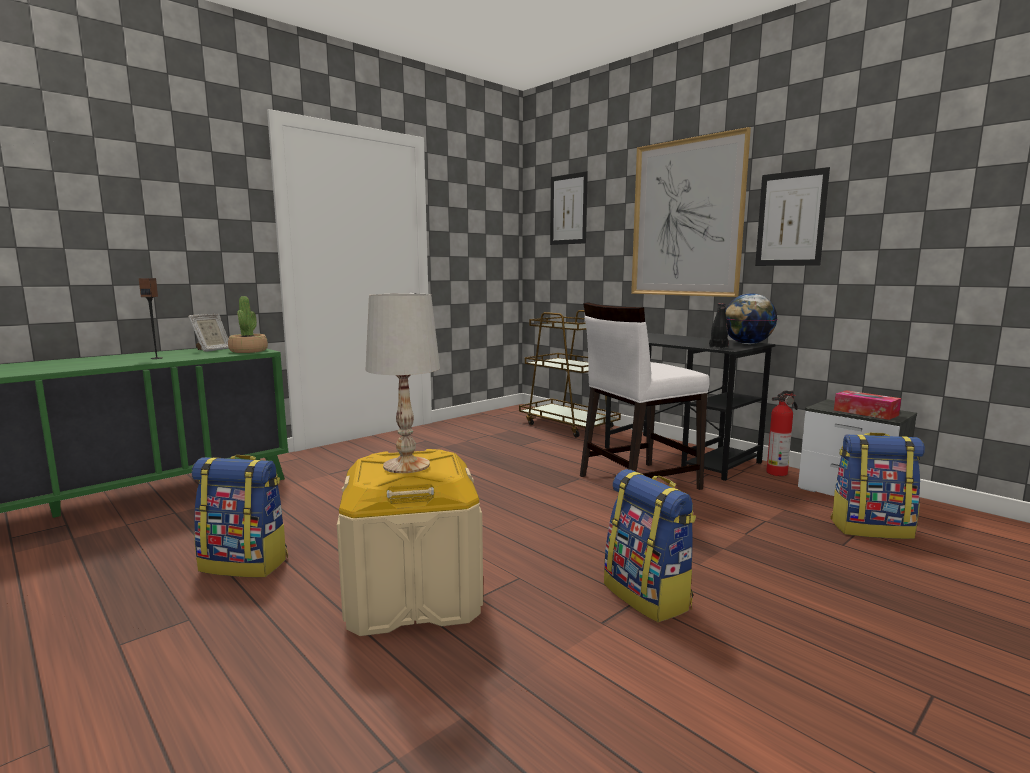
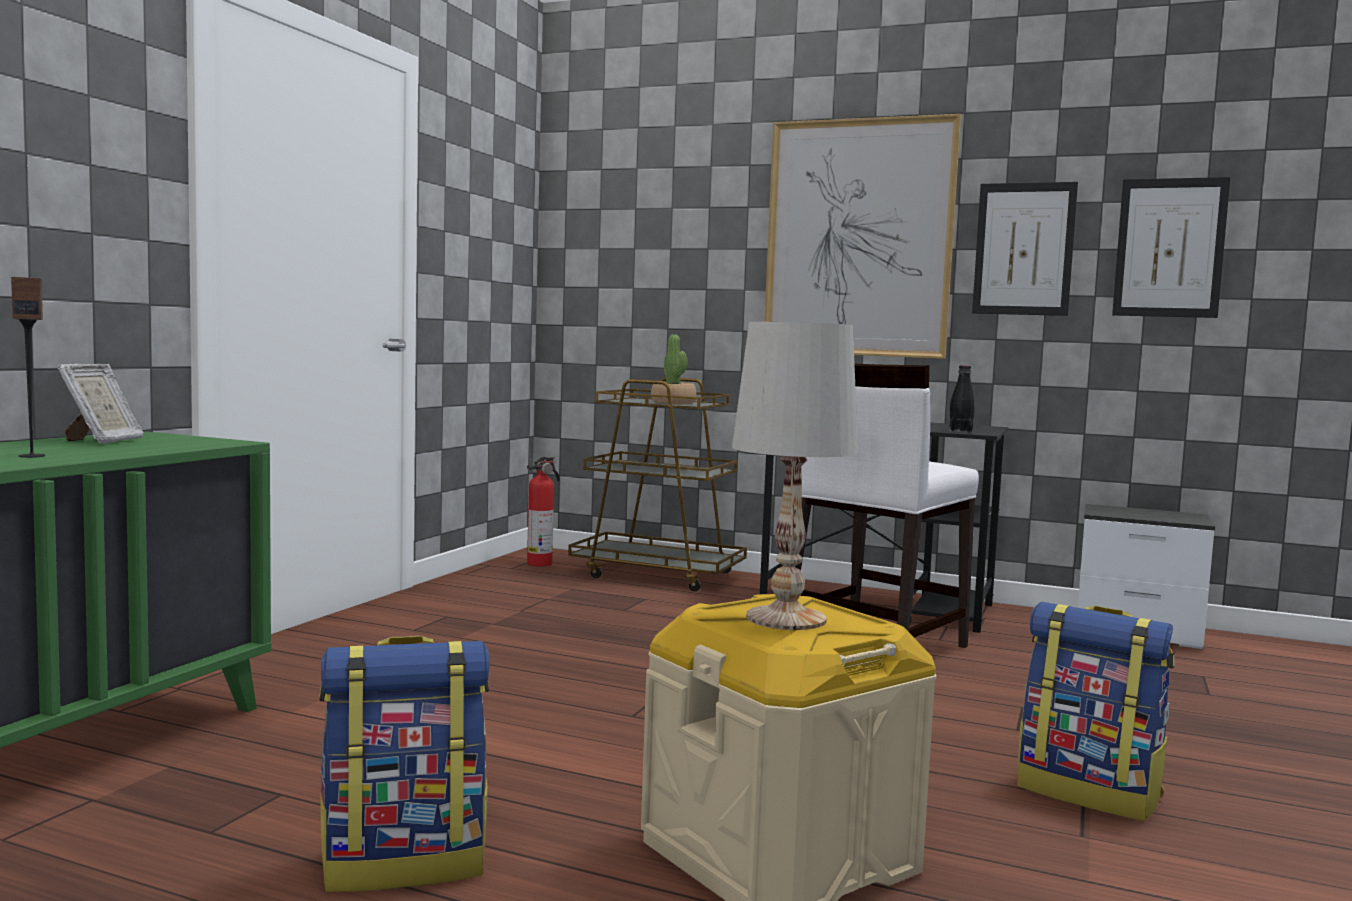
camera: 25 degrees left, 5 degrees down
(248, 351) = (198, 442): potted plant -> potted plant (673, 403)
(568, 209) = (638, 209): picture -> picture (1169, 248)
(747, 344) = (977, 427): globe -> none
(778, 472) = (1027, 615): fire extinguisher -> fire extinguisher (541, 563)
(865, 412) = (1159, 517): tissue box -> none
(871, 528) = (1211, 671): backpack -> none

